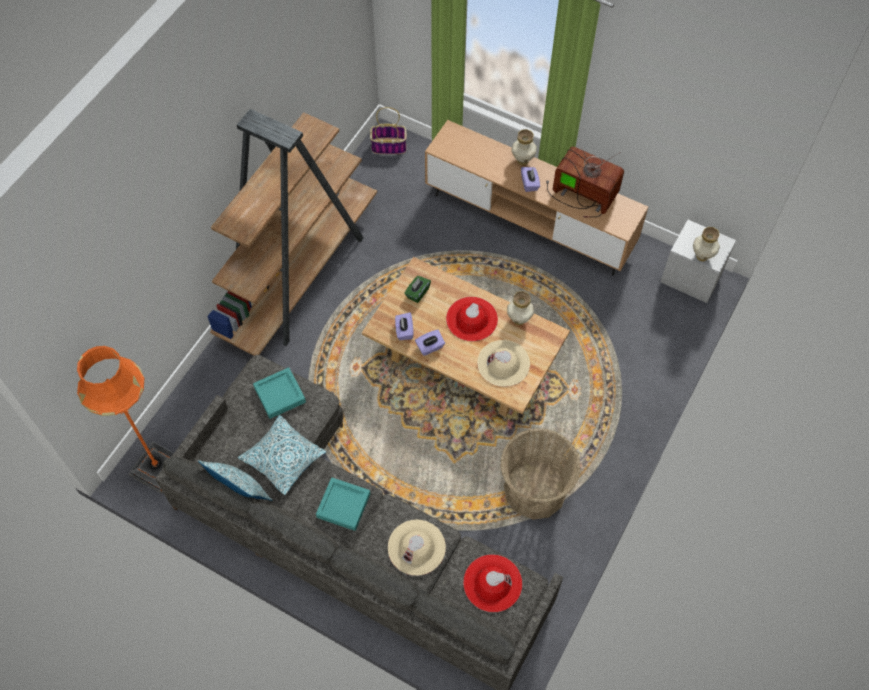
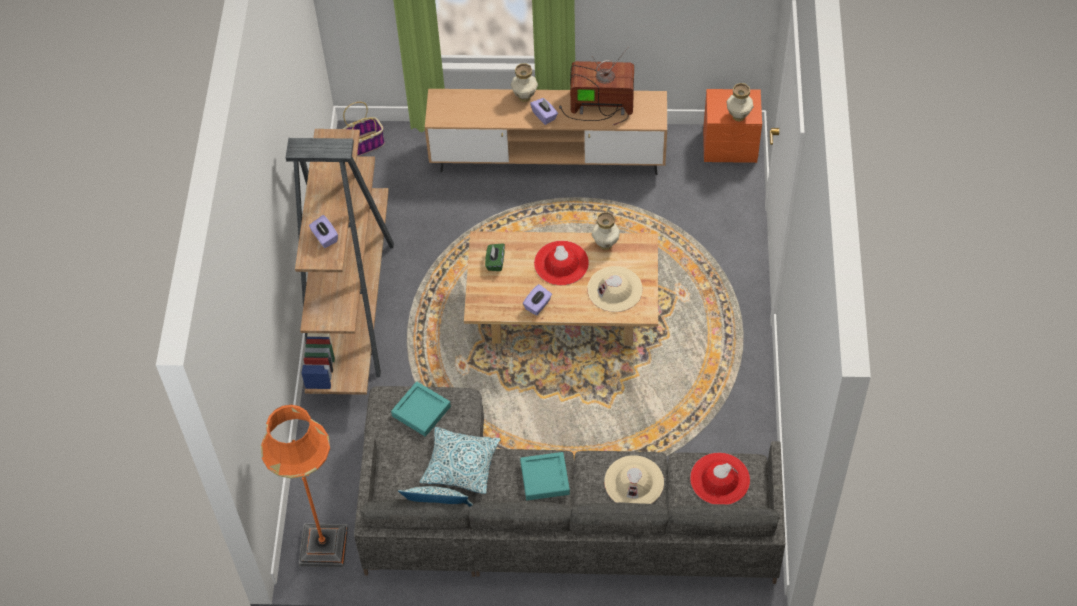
camera: 25 degrees left, 5 degrees down
(404, 331) = (504, 302): purple tissue box -> purple tissue box (324, 238)
(534, 490) = (697, 397): basket -> none
(690, 278) = (730, 146): grey nightstand -> orange nightstand

